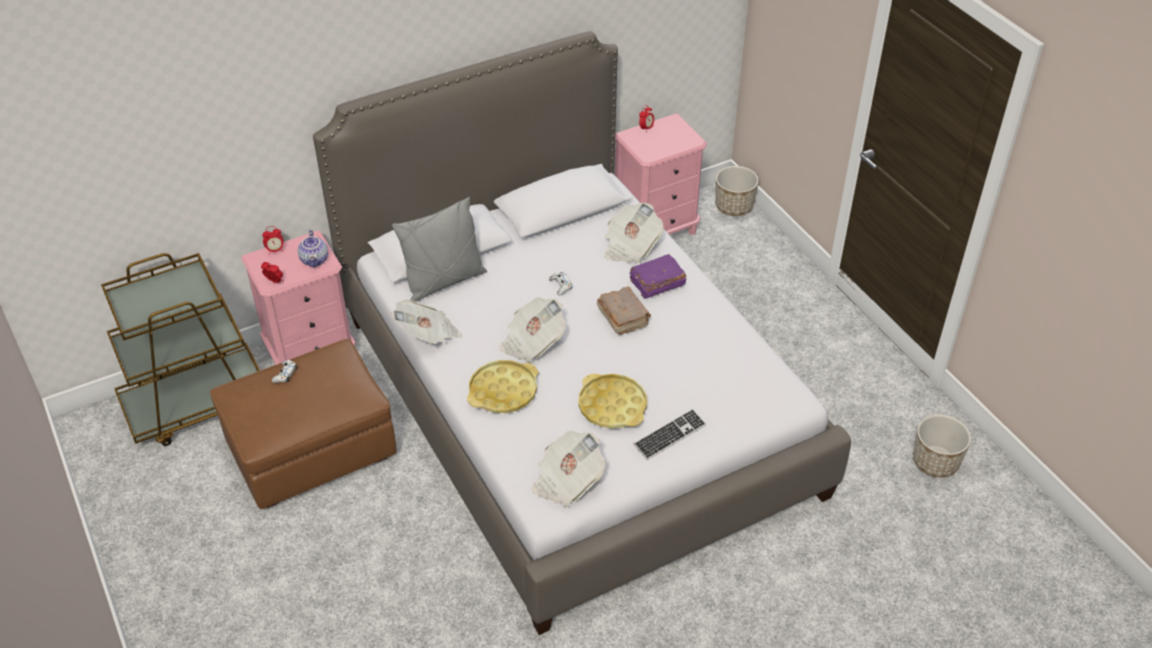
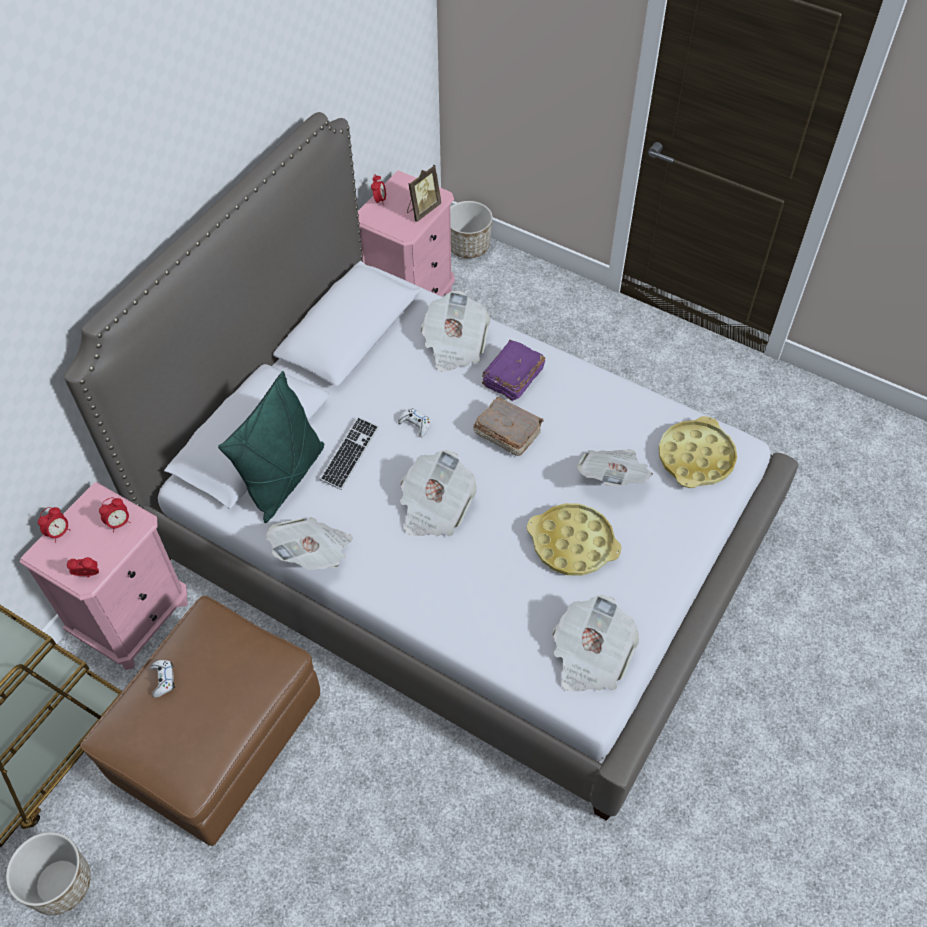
camera: 30 degrees left, 10 degrees up
(315, 260) = (119, 523): teapot -> alarm clock
(444, 282) = (284, 478): grey pillow -> green pillow
(503, 391) = (447, 583): yellow tray -> yellow tray (696, 457)
(670, 435) = (651, 549): keyboard -> keyboard (350, 454)
(673, 146) = (422, 210): none -> picture frame
(679, 379) = (613, 477): none -> newspaper
(935, 462) = (826, 437): planter -> planter (61, 883)

